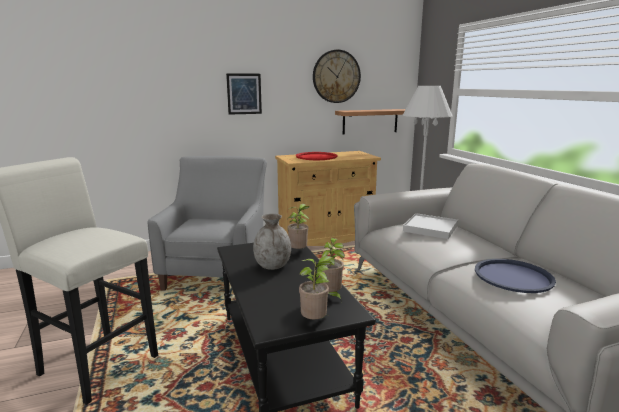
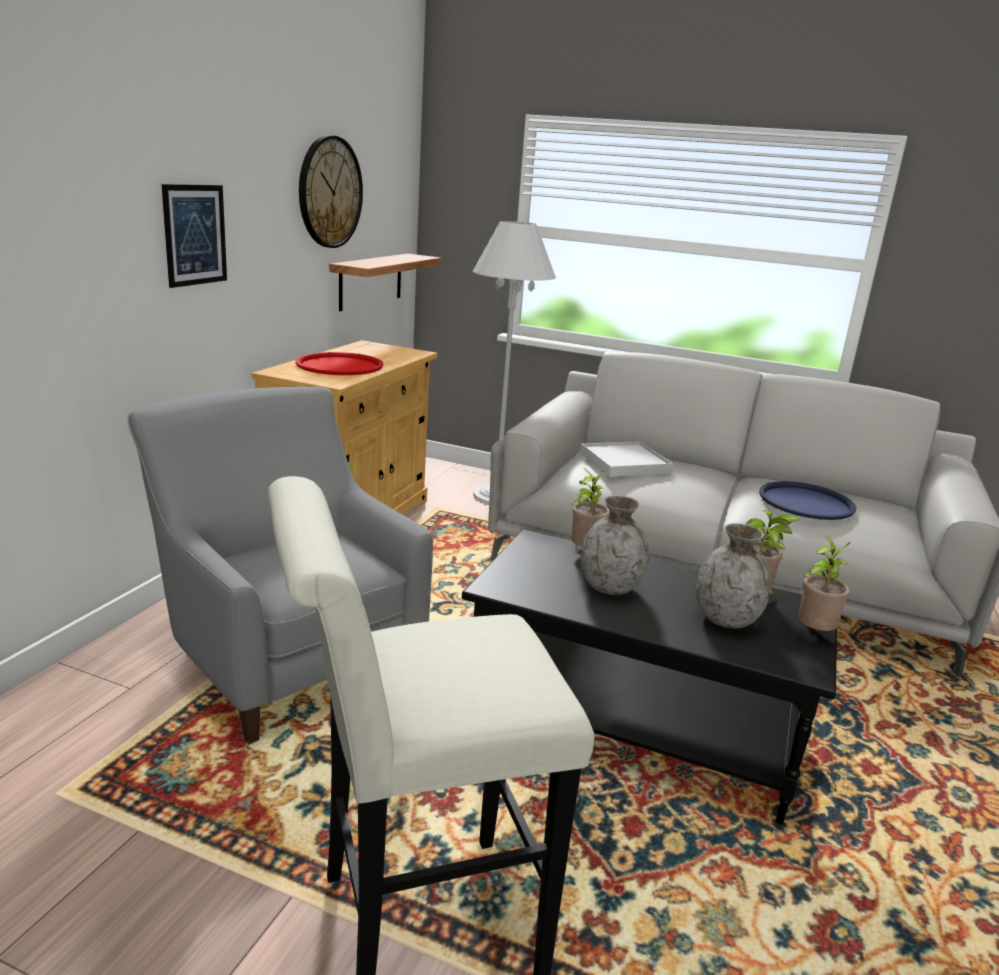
camera: 50 degrees left, 5 degrees up
(288, 297) = (726, 619): none -> grey vase

